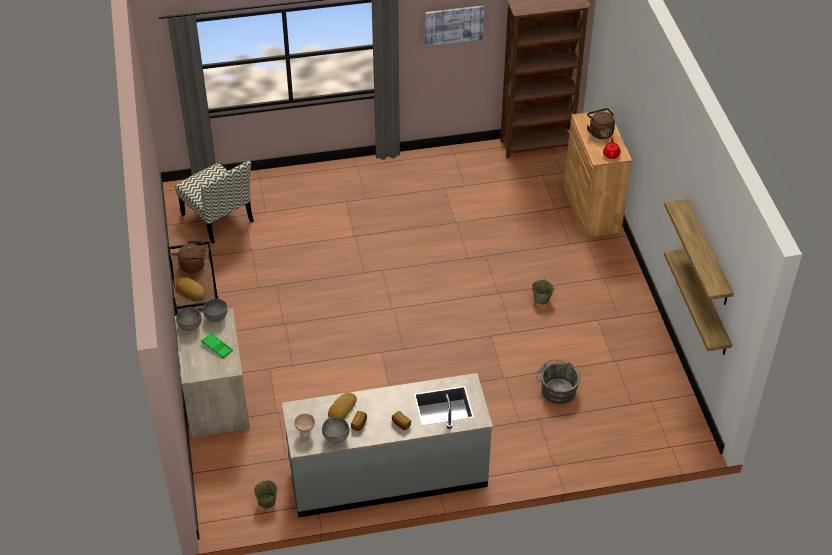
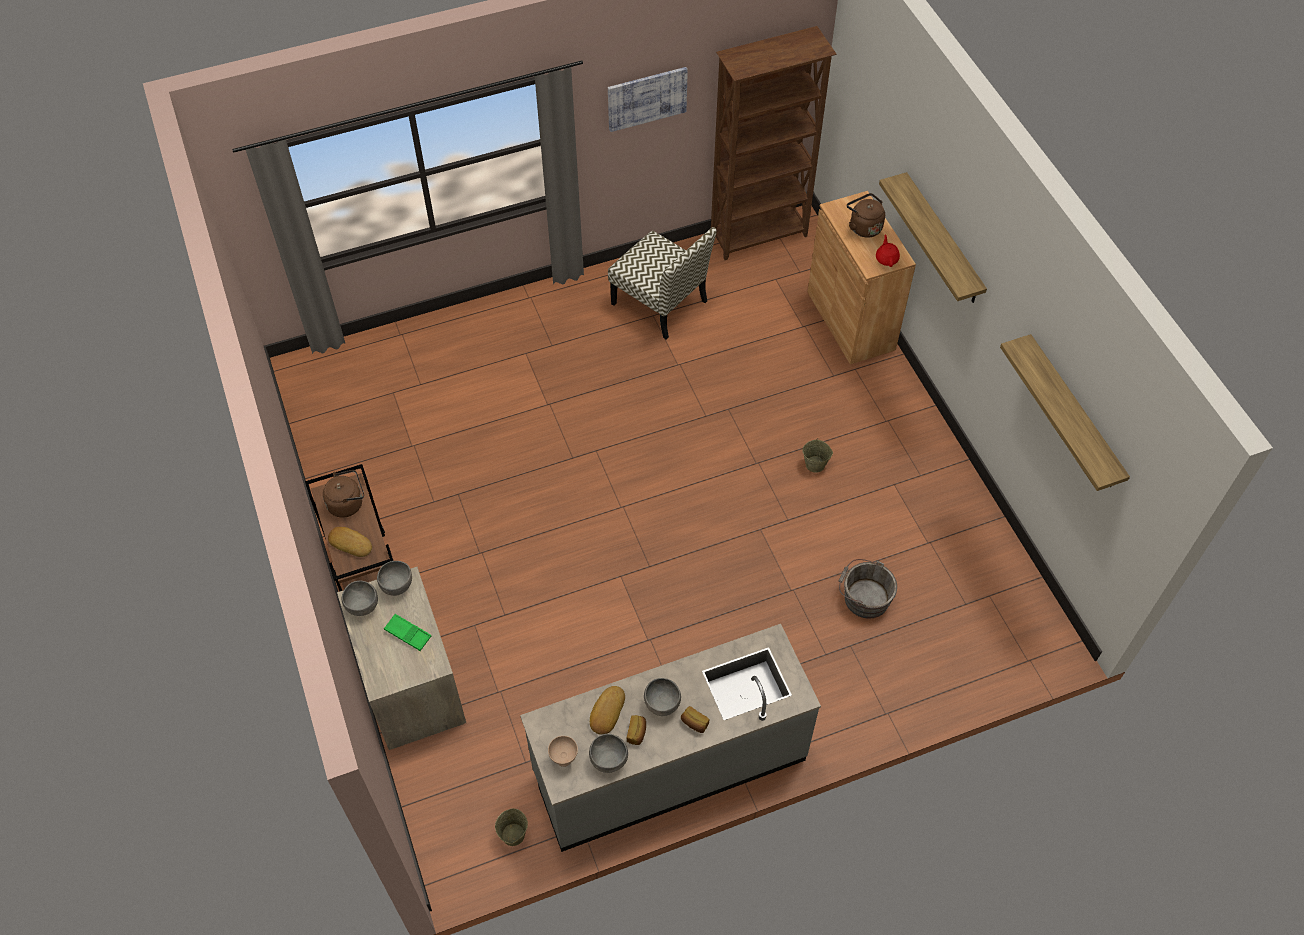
camera: 10 degrees left, 10 degrees up
(218, 218) = (358, 403): chair -> chair (661, 303)
(381, 410) = (662, 704): none -> grey bowl
(707, 304) = (1070, 476): shelf -> shelf (942, 240)

